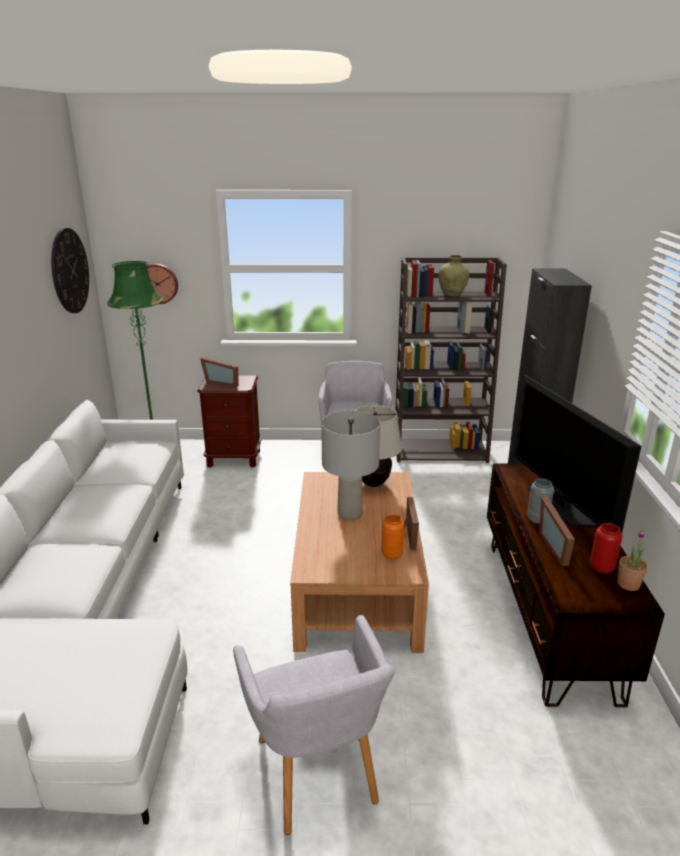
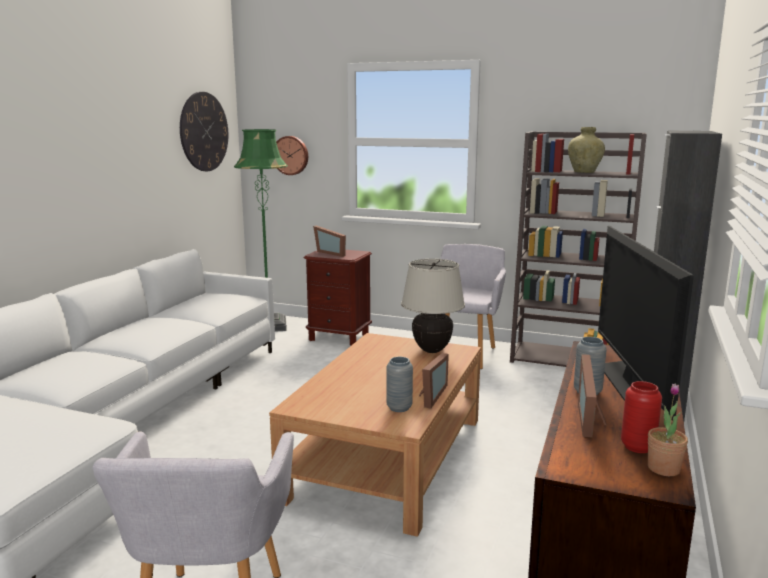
camera: 20 degrees right, 10 degrees down
(350, 514) = (384, 369): grey table lamp -> none
(391, 554) = (399, 408): orange vase -> grey vase

